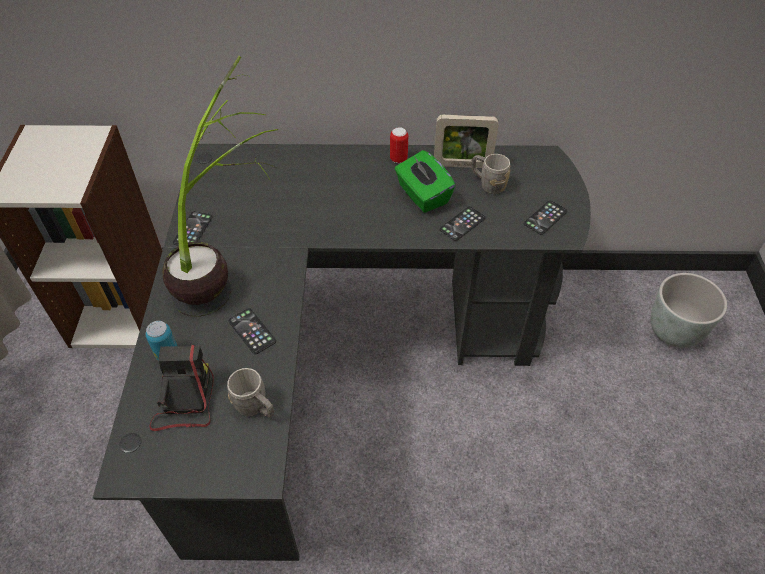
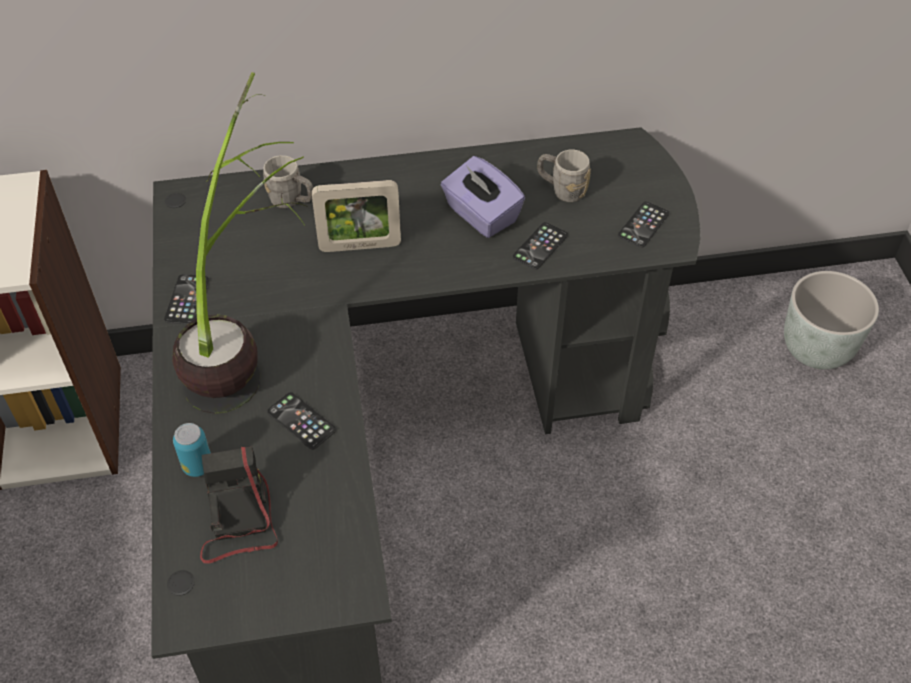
camera: 10 degrees left, 0 degrees up
(256, 408) = (331, 516): grey mug -> grey mug (292, 201)
(398, 159) = (438, 170): can -> none
(422, 195) = (481, 215): green tissue box -> purple tissue box
(462, 165) = (523, 168): picture frame -> picture frame (360, 246)

